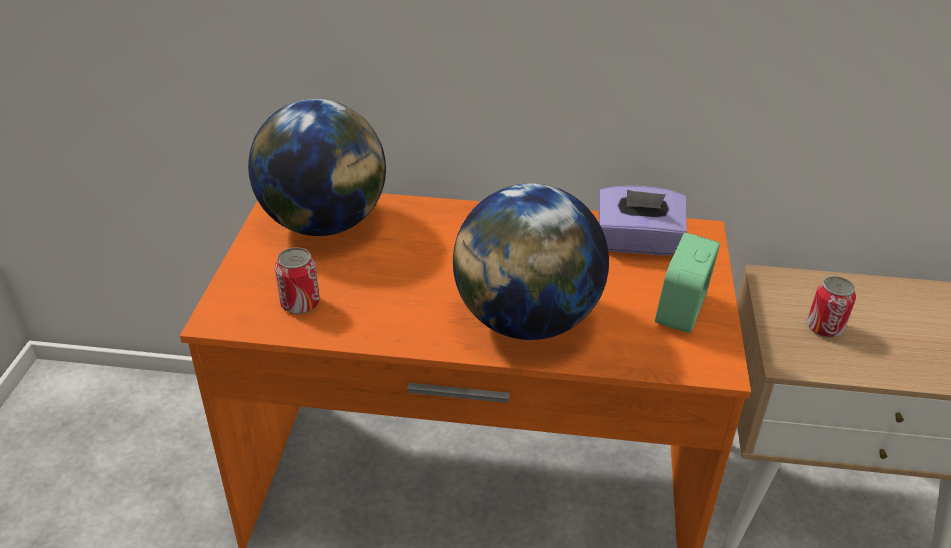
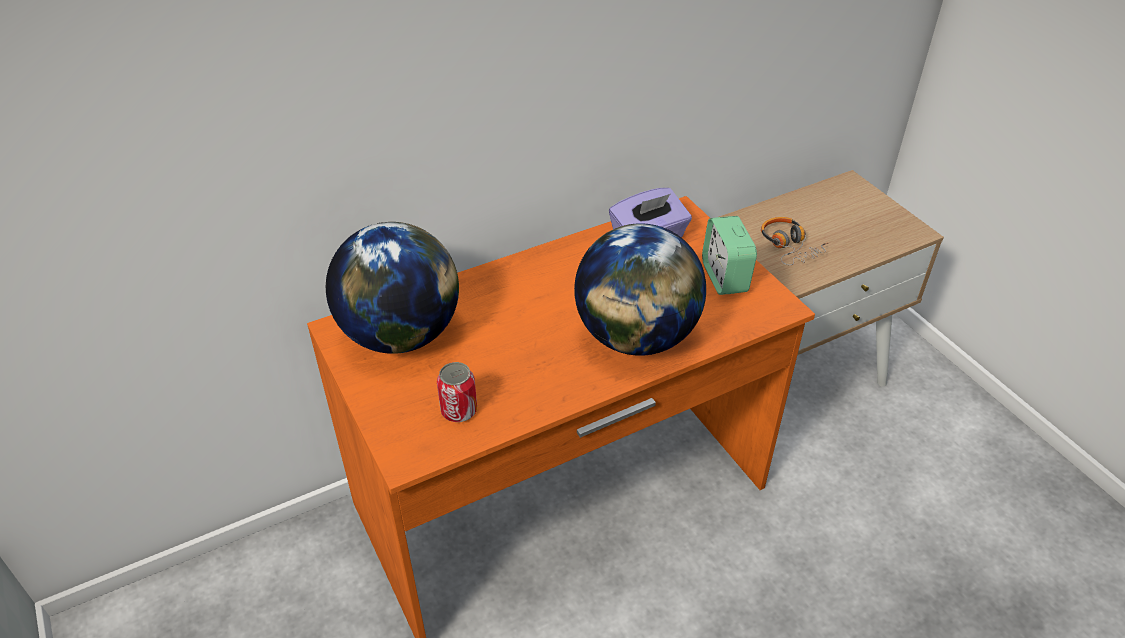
camera: 35 degrees left, 5 degrees up
(824, 327) = (789, 246): can -> headphones

